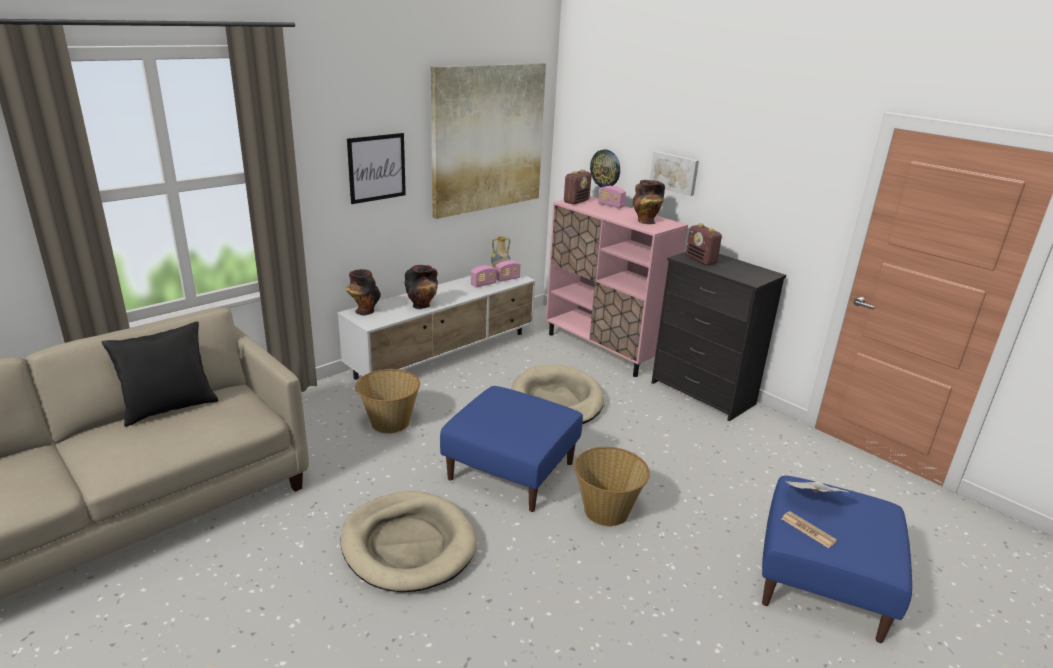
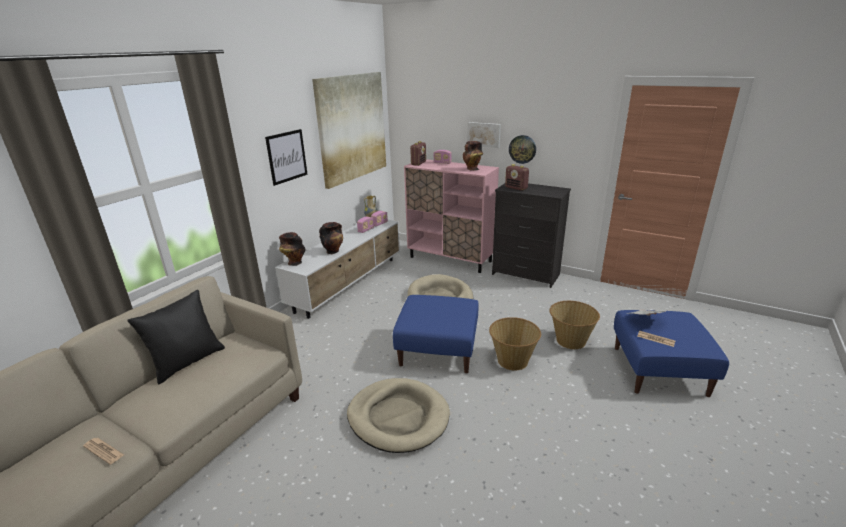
camera: 15 degrees left, 0 degrees up
(31, 485) = (103, 451): none -> newspaper
(389, 422) = (336, 337): basket -> basket (570, 341)
(605, 168) = (432, 139): wall clock -> wall clock (522, 149)

